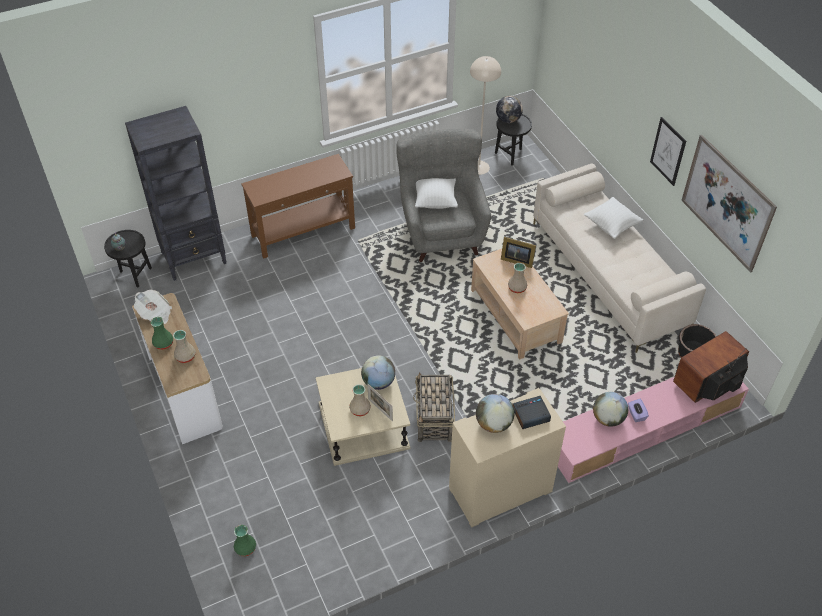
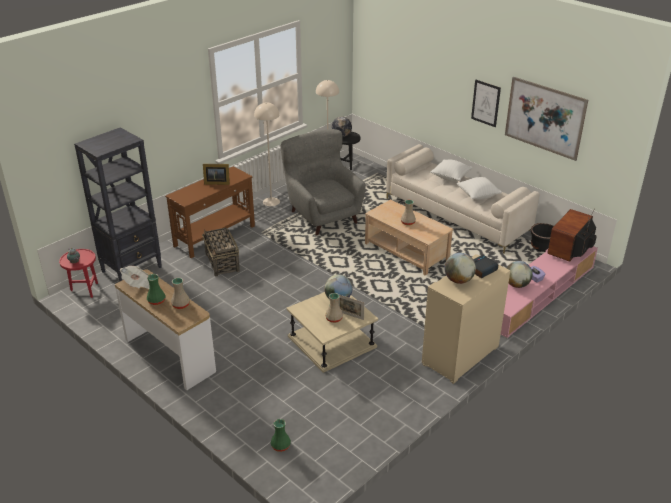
camera: 20 degrees left, 15 degrees down
(134, 275) = (84, 290): black side table -> red side table
(391, 194) = (271, 201): none -> beige floor lamp
(434, 419) = (384, 324): basket -> basket (222, 263)
(435, 201) = (317, 187): white pillow -> white pillow (478, 196)
(516, 260) = (397, 208): picture frame -> picture frame (216, 182)

